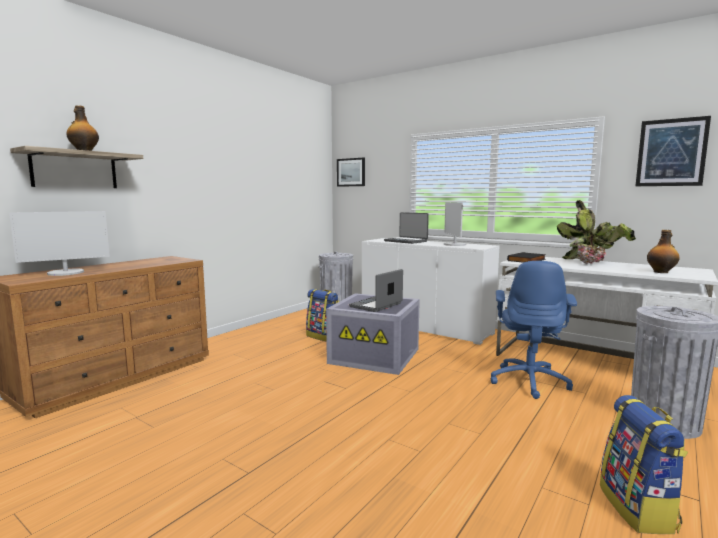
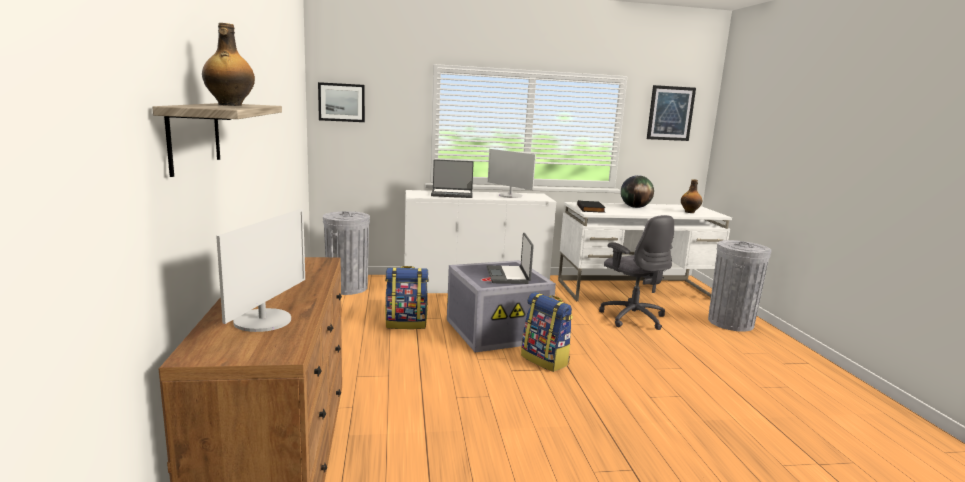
camera: 45 degrees left, 5 degrees up
(529, 381) = (632, 317): blue office chair -> grey office chair
(593, 263) = (635, 207): potted plant -> globe
(638, 508) = (802, 378): backpack -> backpack (545, 360)

